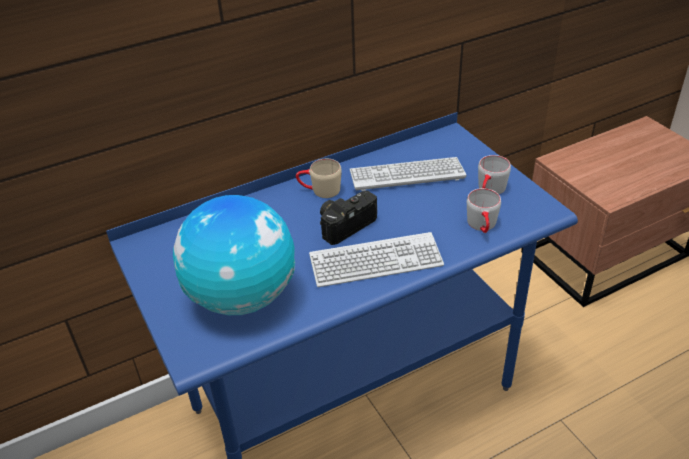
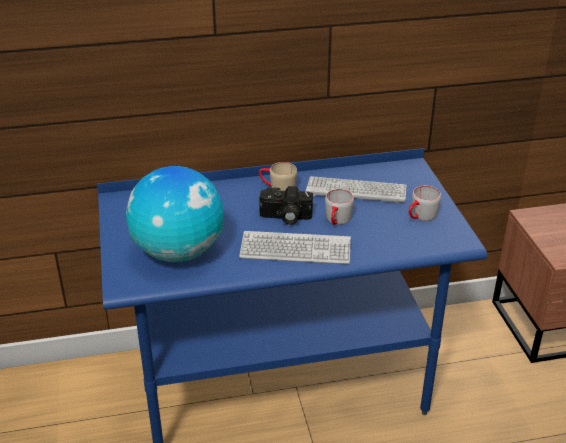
camera: 15 degrees right, 5 degrees down
(345, 224) = (285, 217): camera -> camera turned 150 degrees counterclockwise
(483, 226) = (398, 242): grey mug -> grey mug (337, 221)

